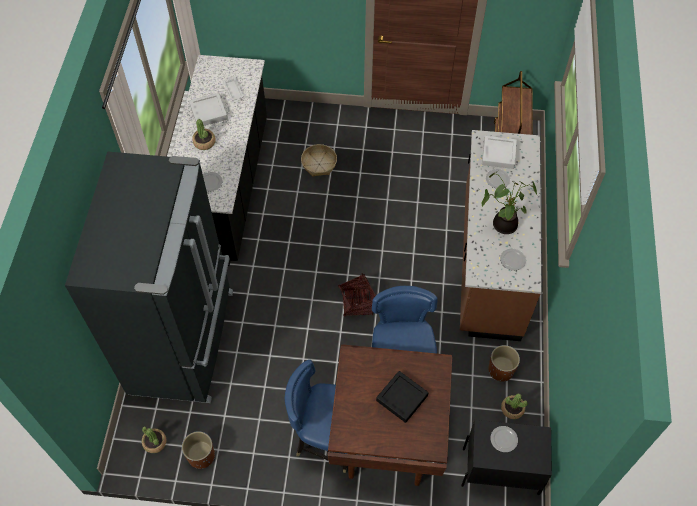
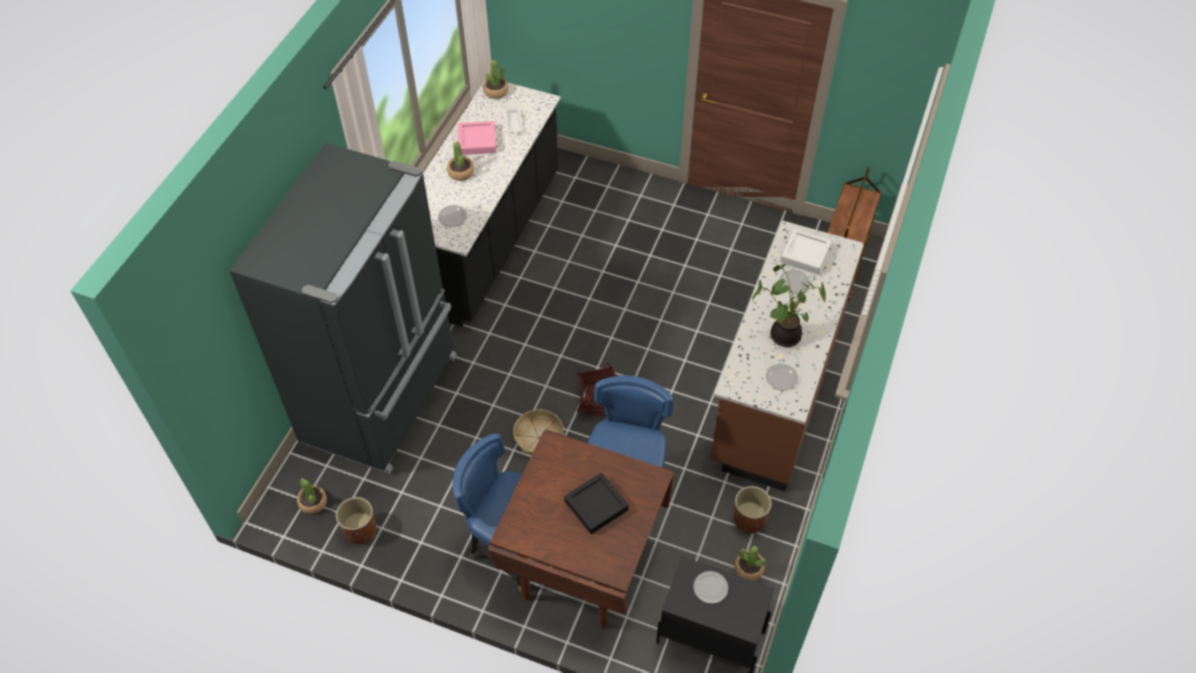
camera: 15 degrees right, 5 degrees down
(208, 112) = (477, 141): grey tray -> pink tray
(210, 66) = (496, 91): none -> potted plant
(319, 164) = (604, 235): basket -> basket (539, 437)

